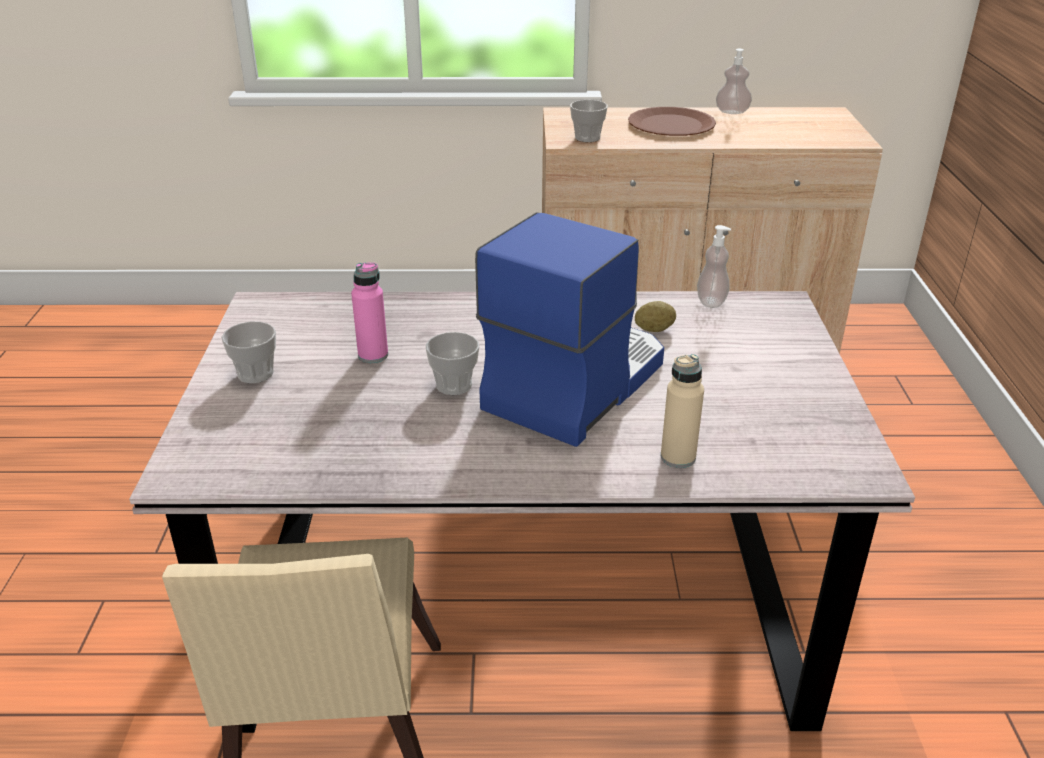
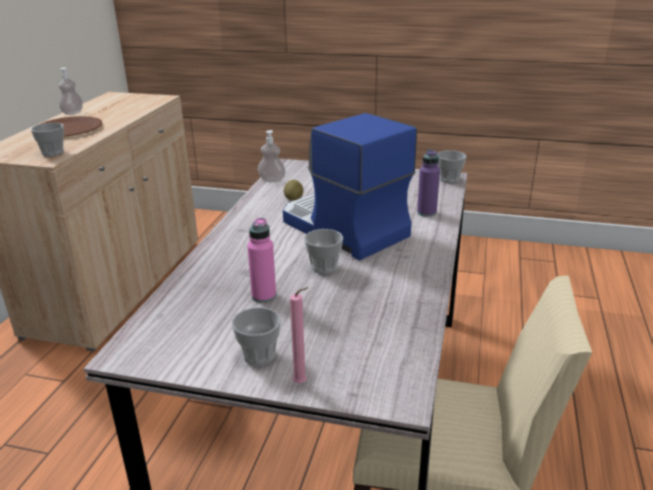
camera: 75 degrees left, 5 degrees down
(206, 407) = (302, 383): none -> pink candle
(678, 457) = (426, 212): beige bottle -> purple bottle
(854, 474) = (449, 179): none -> cup

